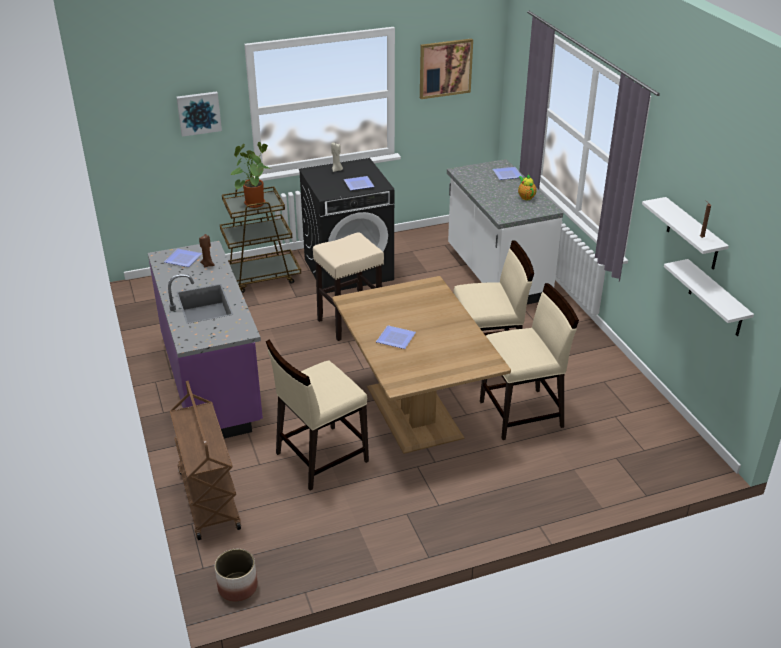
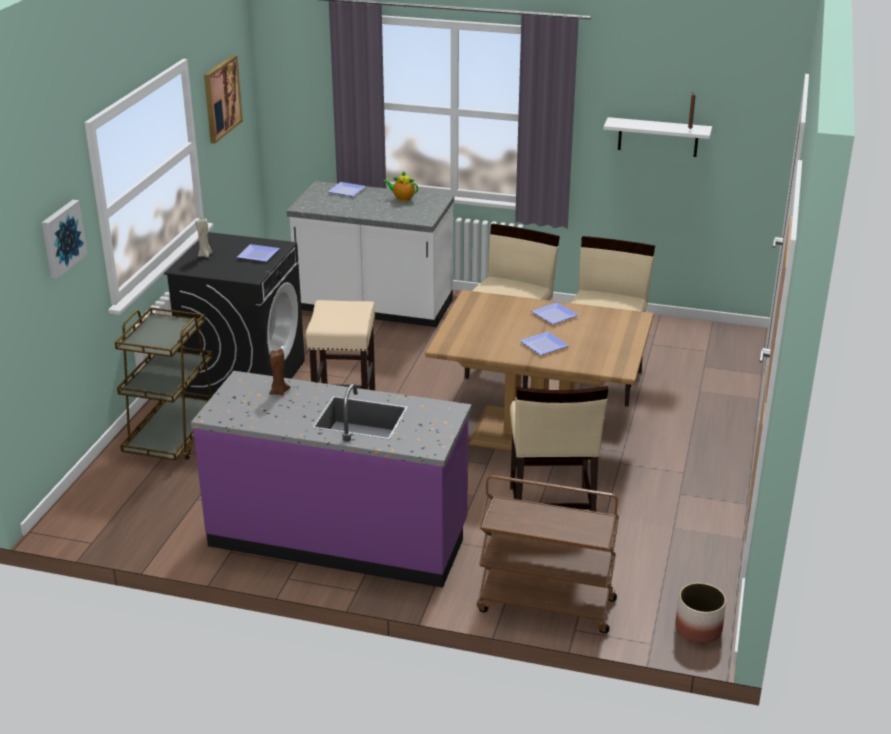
camera: 55 degrees left, 5 degrees down
(183, 260) = (245, 403): plate -> plate (556, 315)
(253, 202) = (159, 333): potted plant -> none
(716, 299) = (706, 183): white shelf -> none

